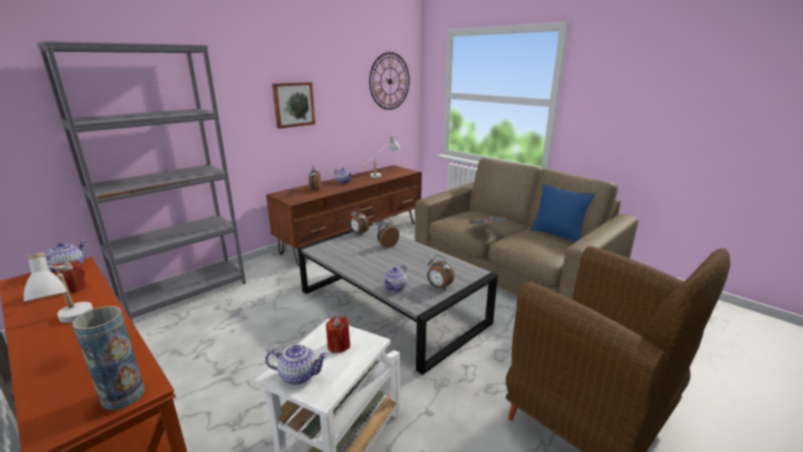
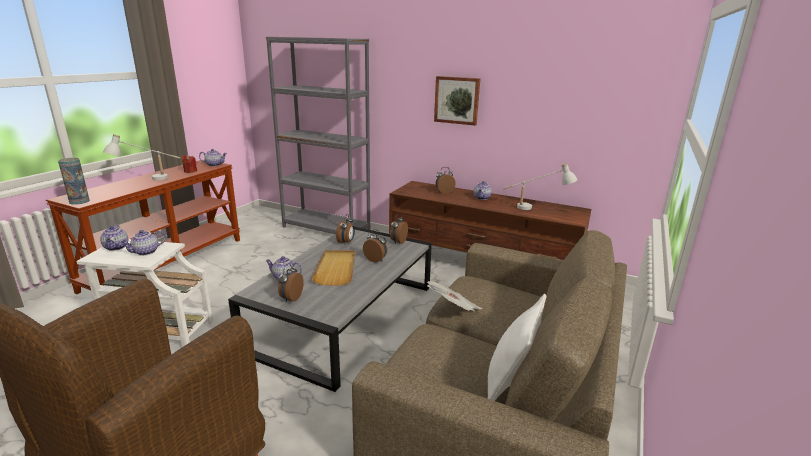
camera: 70 degrees right, 0 degrees up
(339, 253) = (346, 242): none -> alarm clock
(339, 345) = (146, 252): red candle -> teapot
(390, 81) = (612, 89): wall clock -> none
(393, 263) = (336, 269): none -> beige tray
(557, 234) = (509, 385): blue pillow -> white pillow

